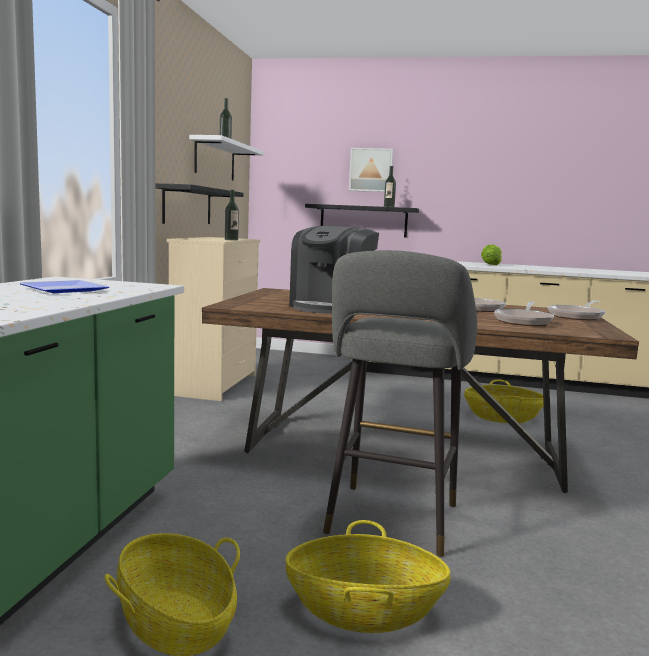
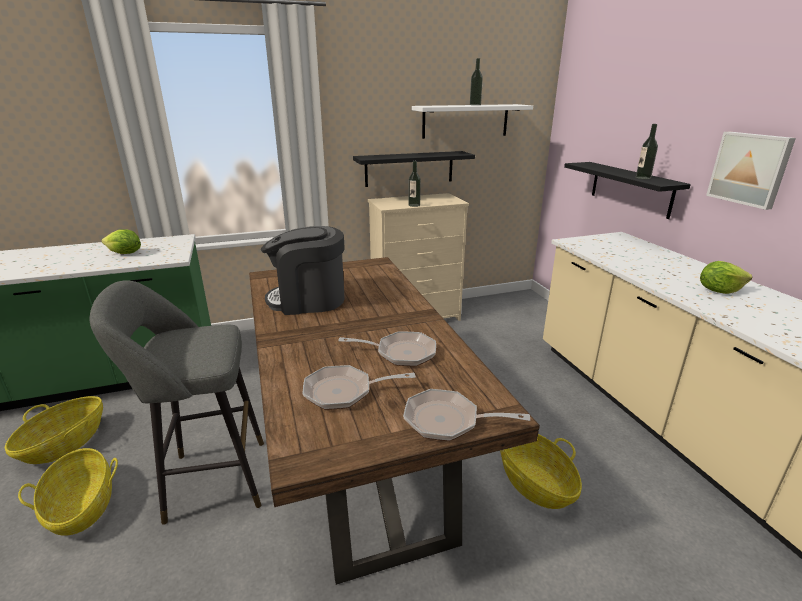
camera: 60 degrees right, 15 degrees up
(67, 290) = (125, 254): plate -> lettuce
(371, 170) = (648, 125): picture -> picture (750, 169)

